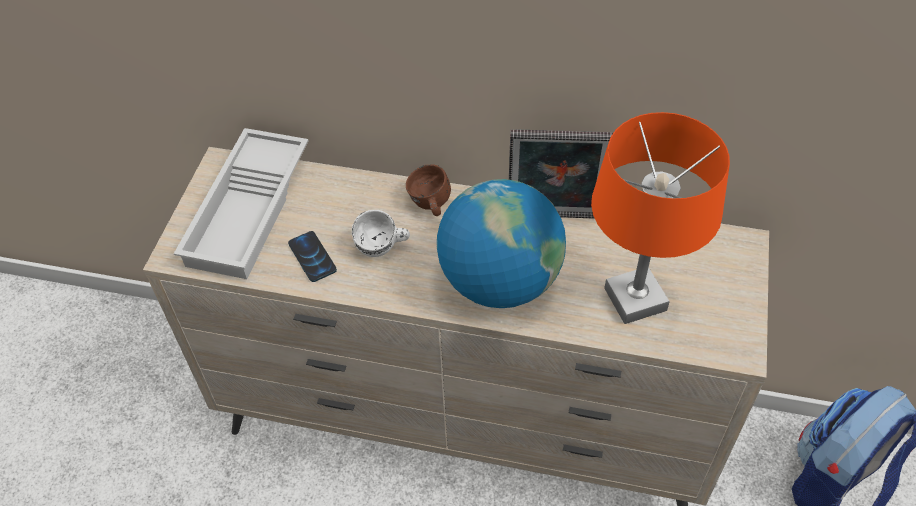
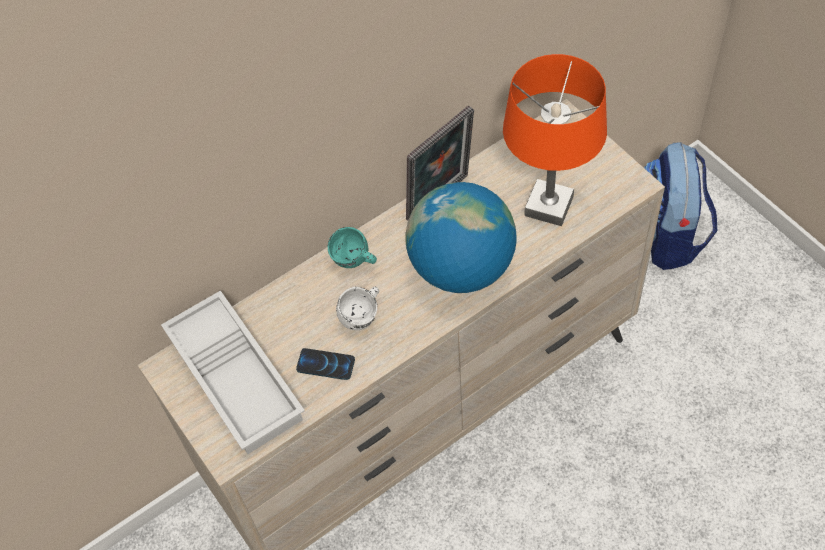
camera: 45 degrees left, 5 degrees up
(429, 206) = (354, 262): brown mug -> turquoise mug

